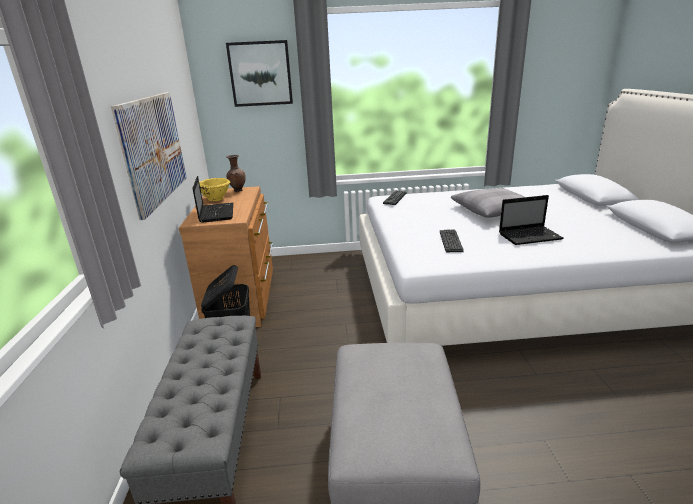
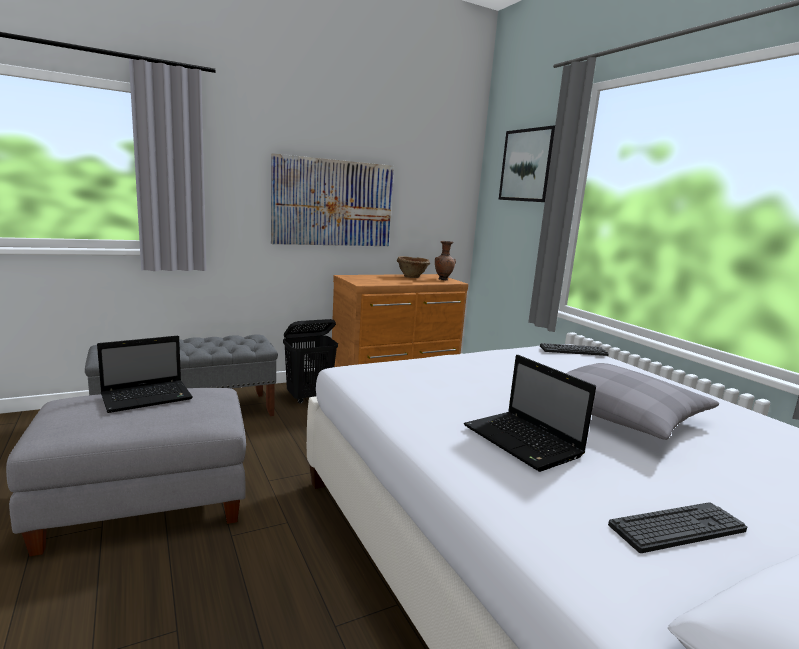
camera: 65 degrees right, 10 degrees down
(216, 199) = (412, 276): yellow bowl -> brown bowl
(216, 213) = (374, 279): laptop -> laptop (149, 397)
(450, 241) = (441, 385): keyboard -> keyboard (677, 528)

